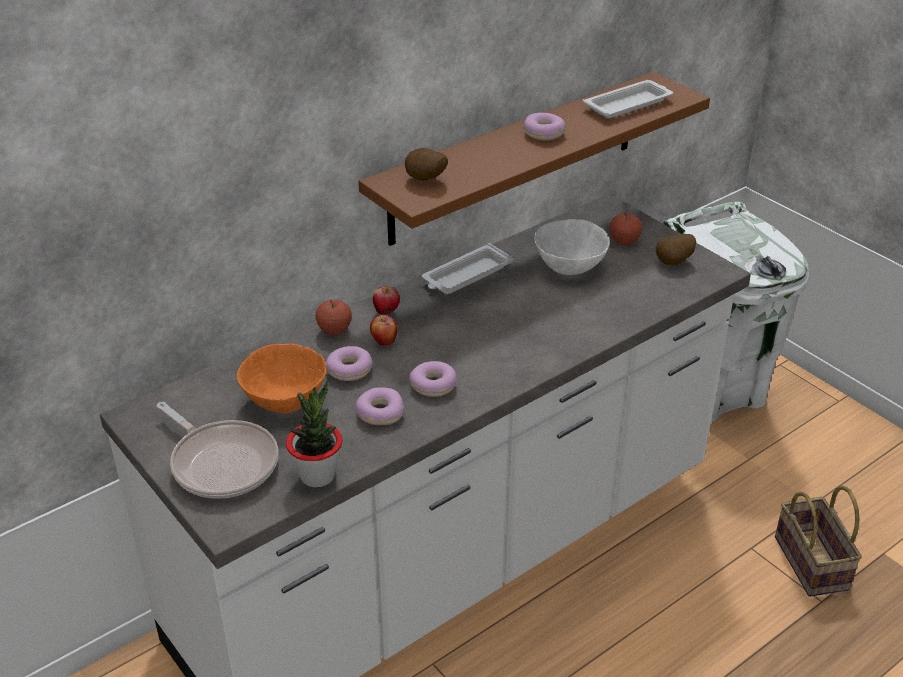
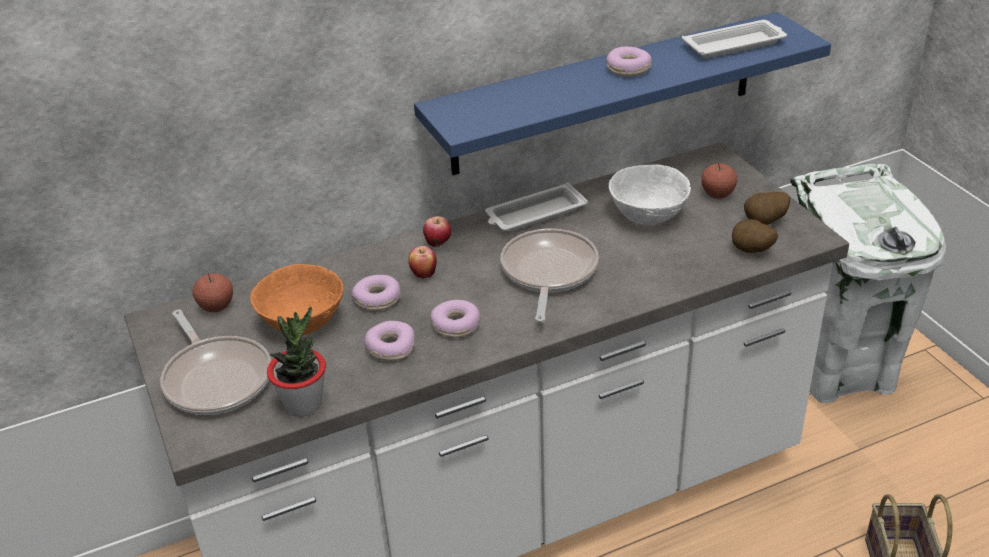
camera: 15 degrees right, 0 degrees up
(334, 330) = (379, 257): apple -> apple (216, 307)
(425, 180) = (481, 108): potato -> potato (751, 252)
(499, 328) = (548, 273): none -> frying pan
(516, 157) = (605, 94): brown shelf -> blue shelf

